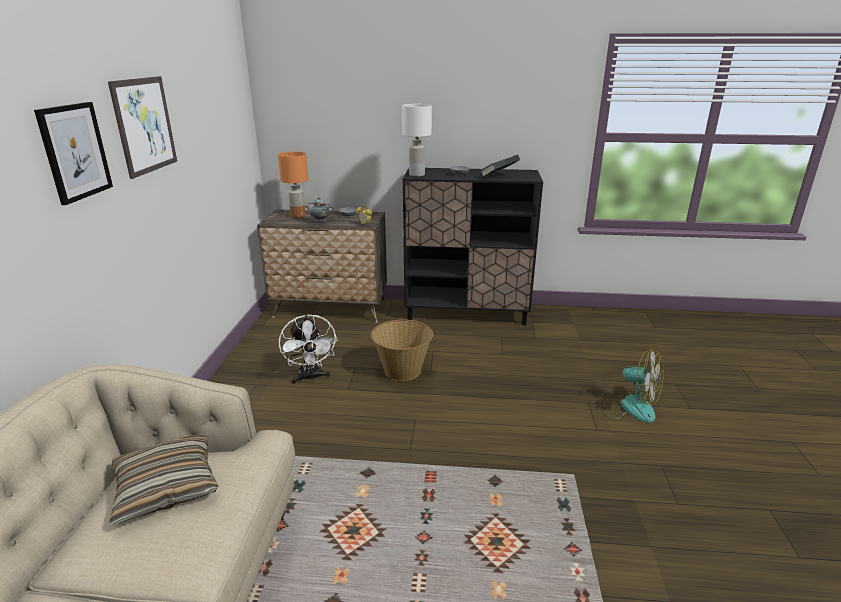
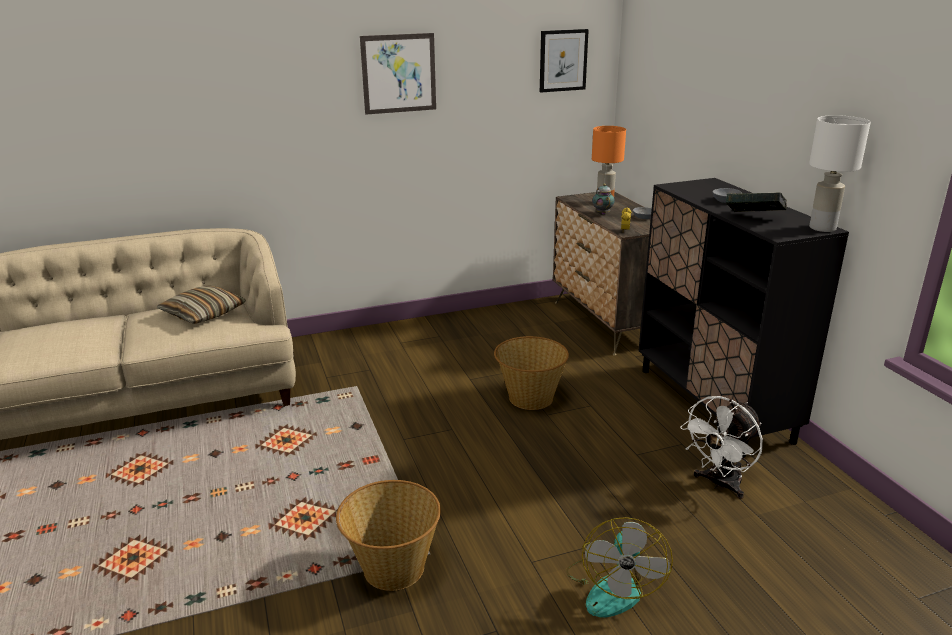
camera: 65 degrees right, 0 degrees up
(75, 152) = (307, 85): picture -> picture (563, 60)
(310, 378) = (471, 355): white fan -> white fan (719, 484)
(416, 175) = (681, 186): white table lamp -> white table lamp (821, 228)
(584, 500) = (392, 568): none -> basket

